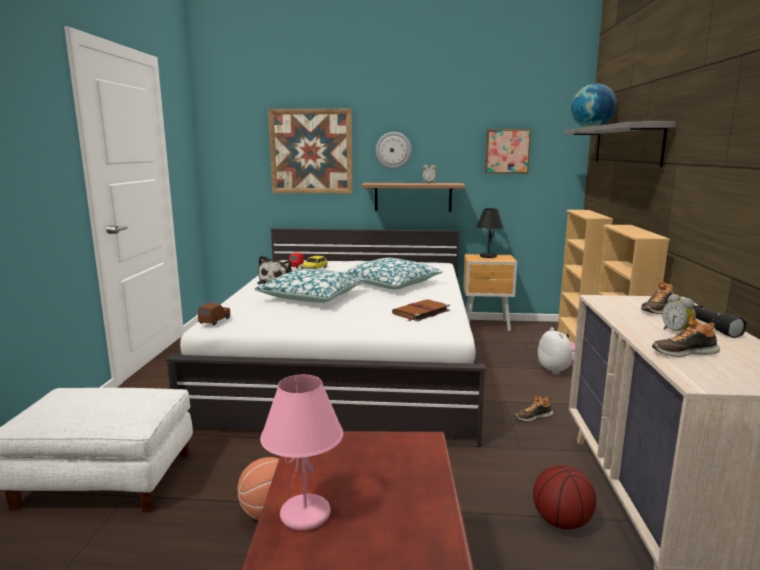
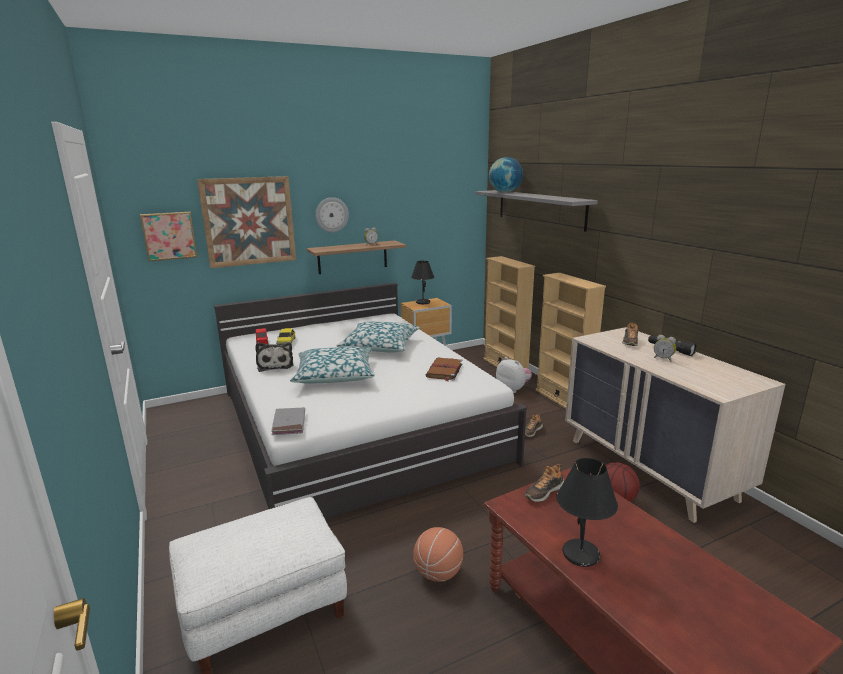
camera: 30 degrees left, 5 degrees up
(215, 321) = (289, 423): brown toy car -> grey book
(305, 515) = (581, 555): pink table lamp -> black table lamp
(507, 151) = (428, 209): picture -> picture (169, 235)
(683, 352) = (685, 373): shoe -> shoe (544, 491)

